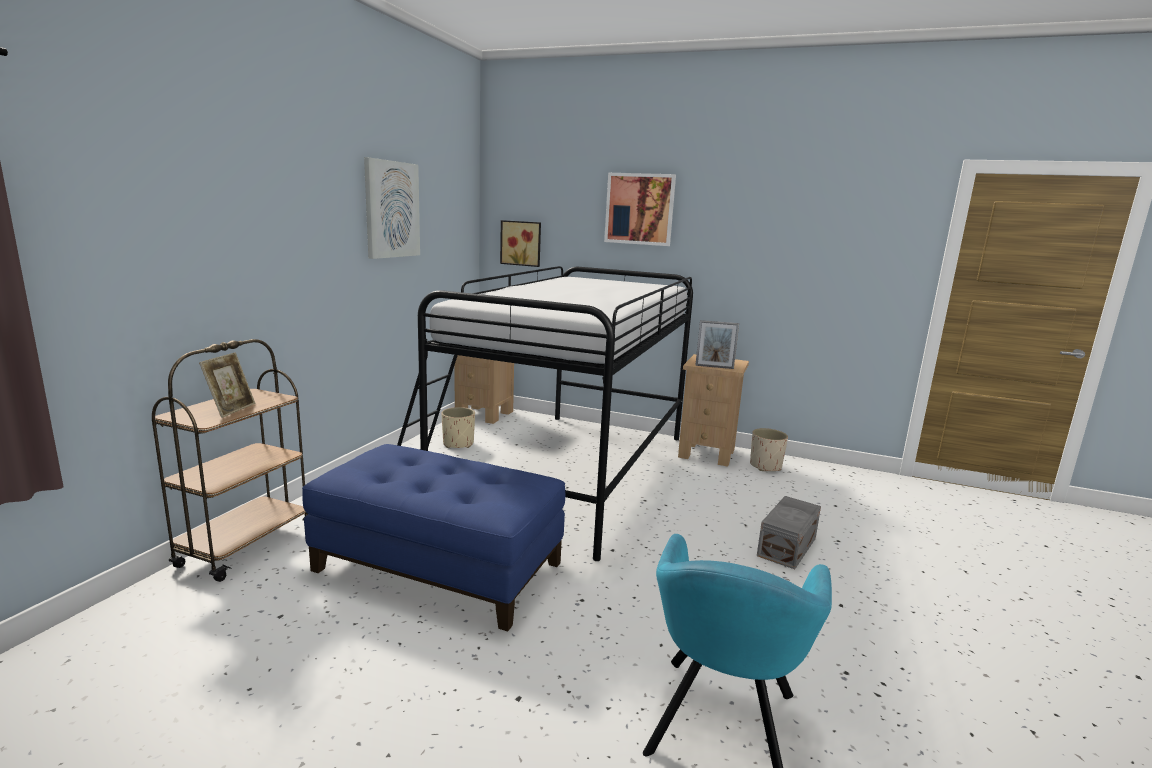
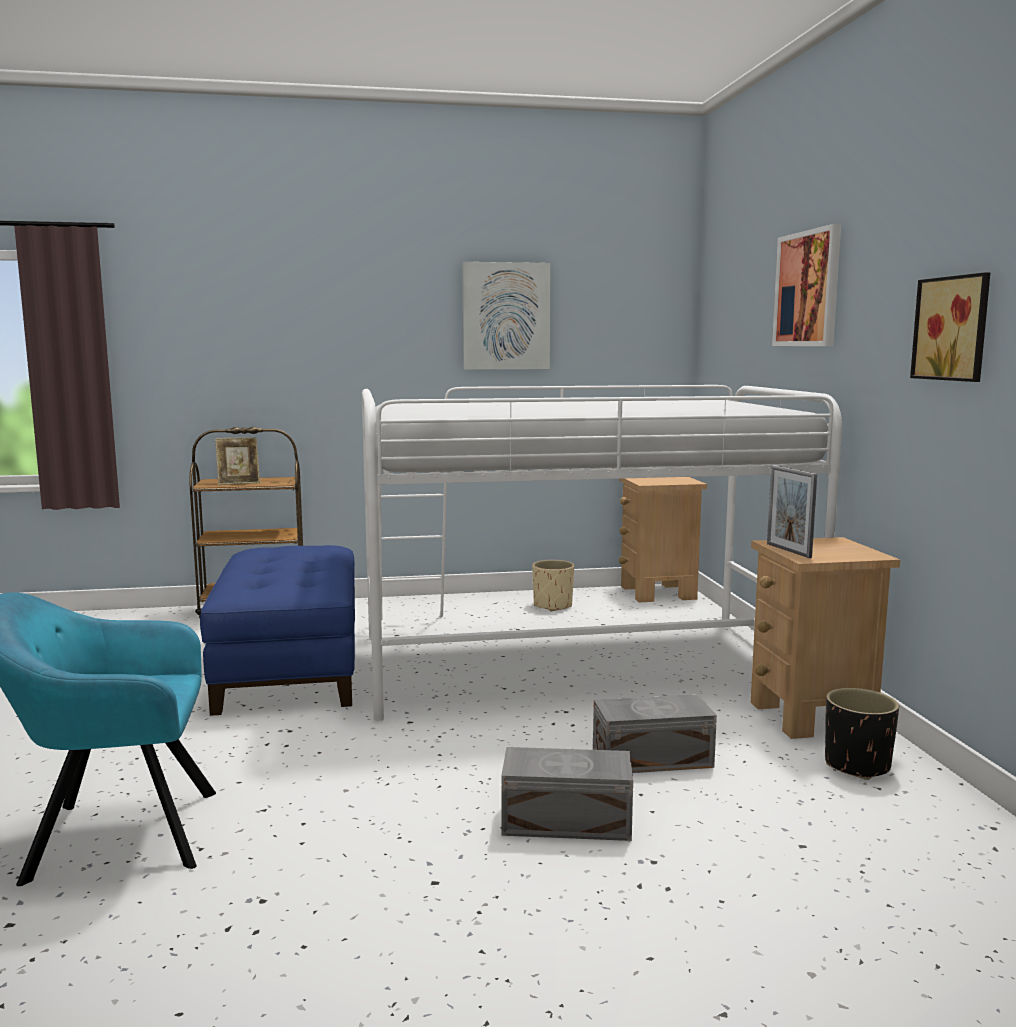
camera: 60 degrees right, 5 degrees down
(521, 243) = (720, 356): picture -> picture (954, 328)
(567, 472) = (572, 661): black bed -> white bed
(725, 502) = (650, 758): none -> grey storage box
(766, 466) = (857, 766): beige planter -> black planter

